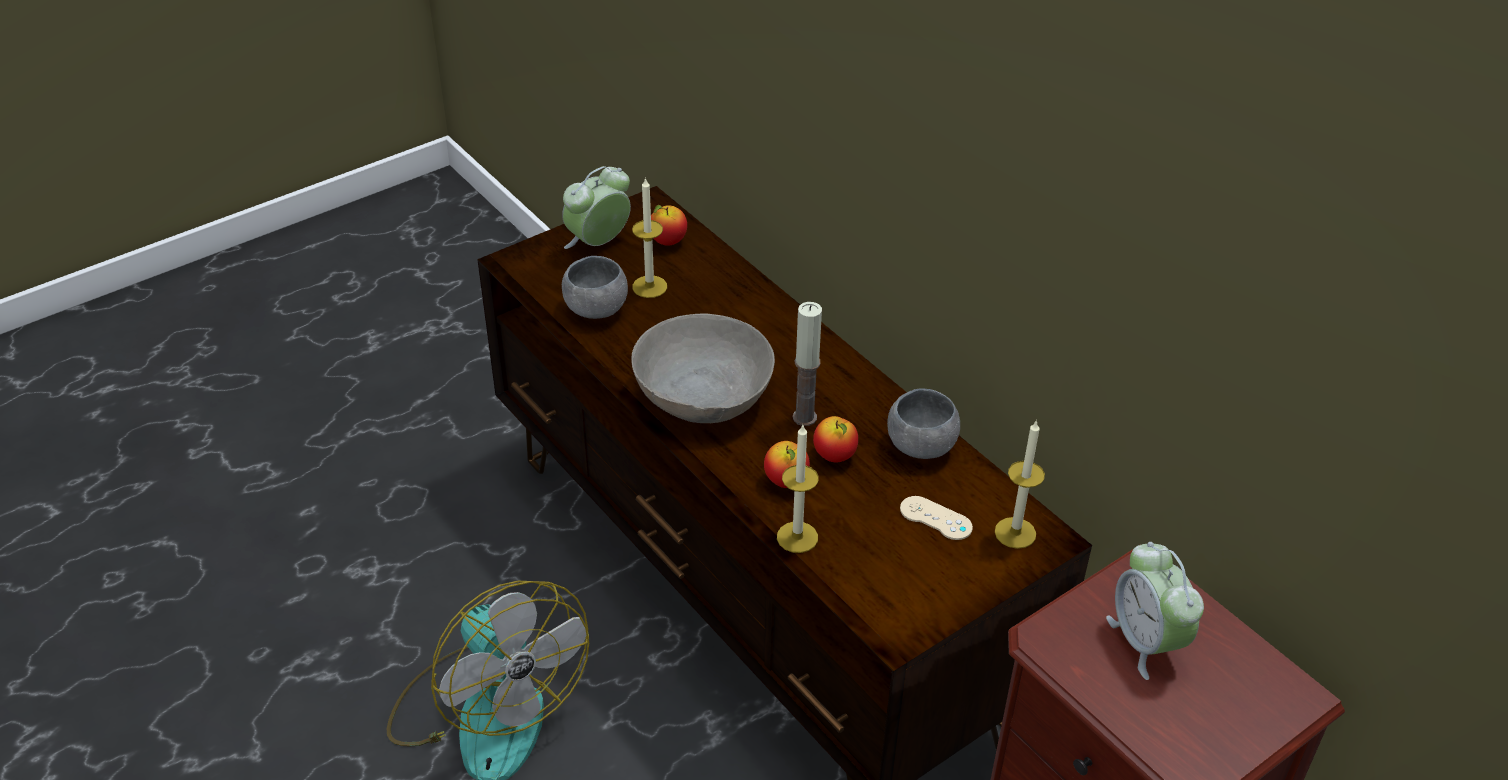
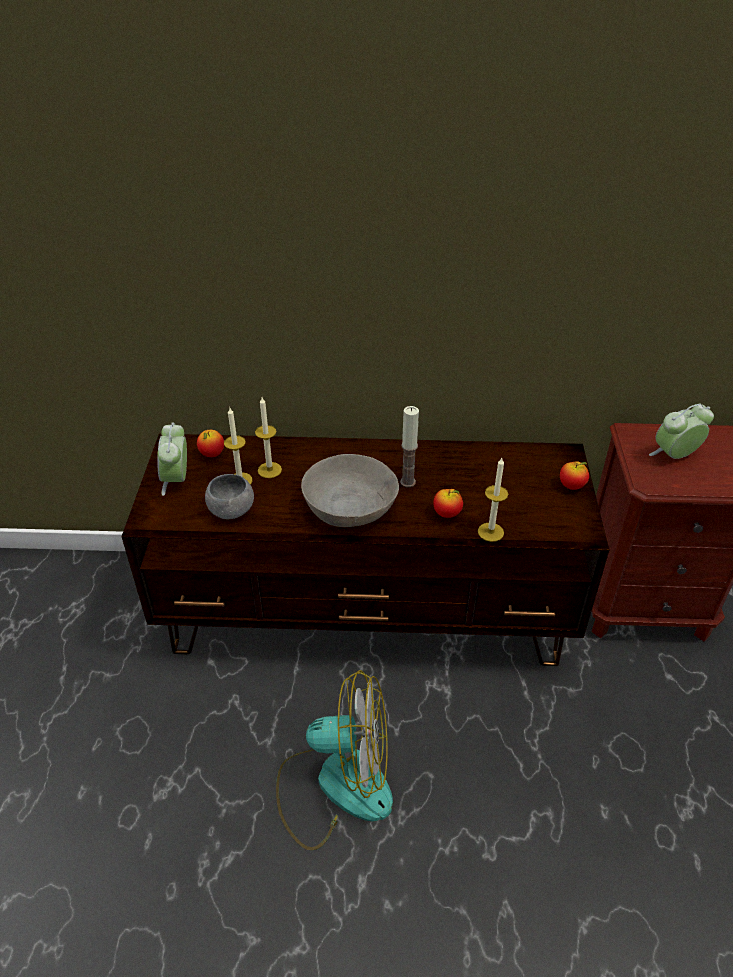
camera: 50 degrees left, 0 degrees up
(835, 456) = (446, 487): apple -> apple (571, 486)
(921, 445) = (468, 456): grey bowl -> none
(935, 518) = (522, 479): beige game controller -> none
(1015, 533) = (554, 461): candle -> candle (269, 470)
(1146, 642) = (674, 456): alarm clock -> alarm clock turned 135 degrees clockwise

